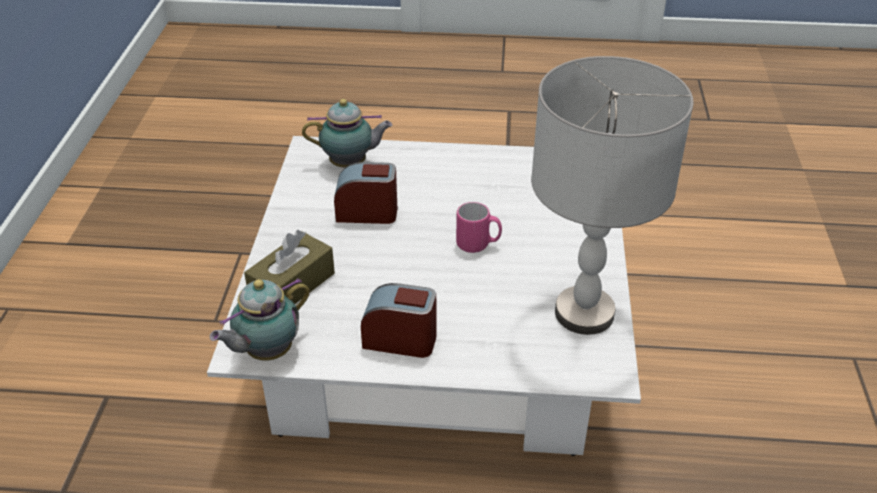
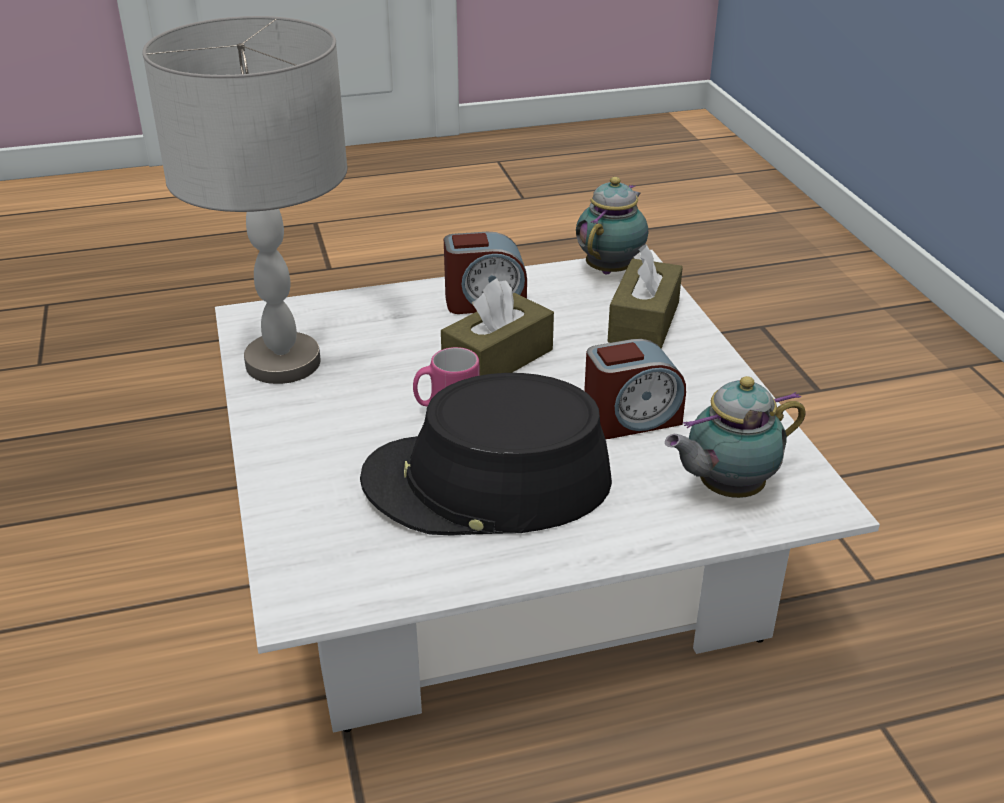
camera: 160 degrees right, 5 degrees down
(423, 278) = (498, 359): none -> brown tissue box
(475, 195) = (487, 482): none -> black hat

